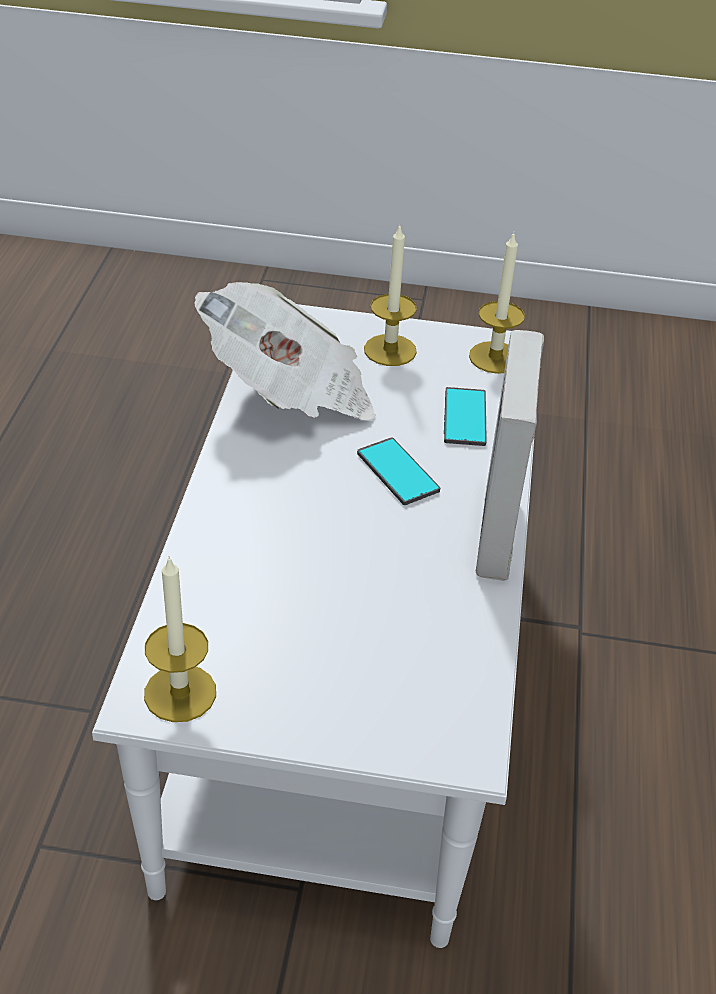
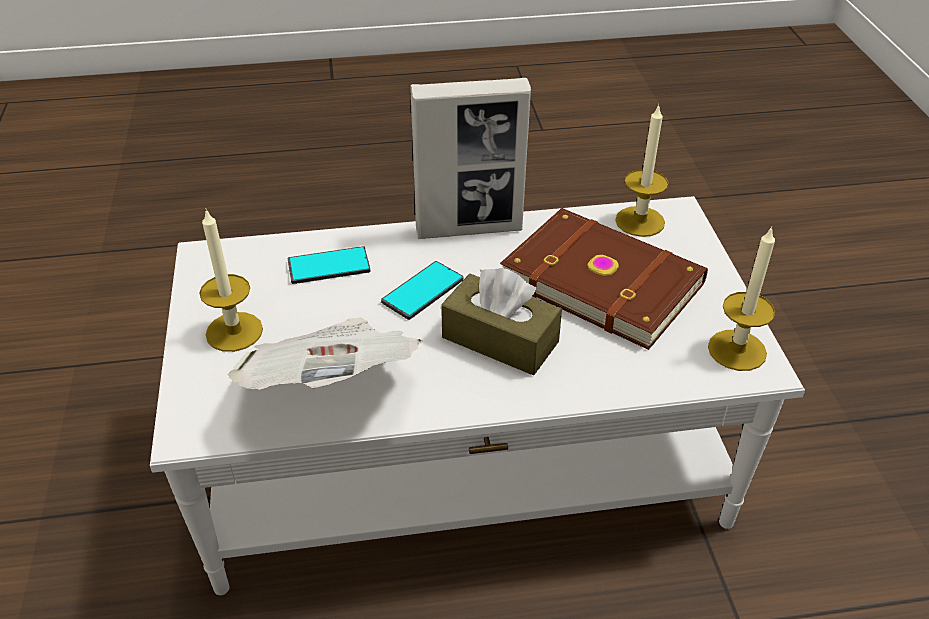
camera: 105 degrees left, 0 degrees up
(296, 507) = (500, 340): none -> brown tissue box
(356, 619) = (602, 279): none -> brown book
(495, 357) = (227, 262): candle -> candle (640, 221)

